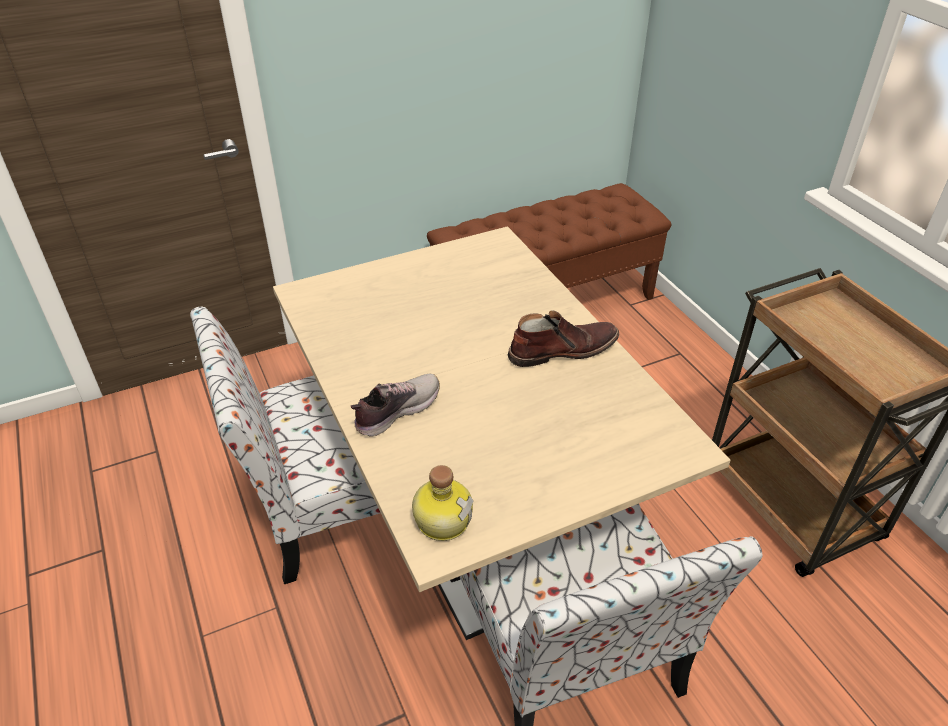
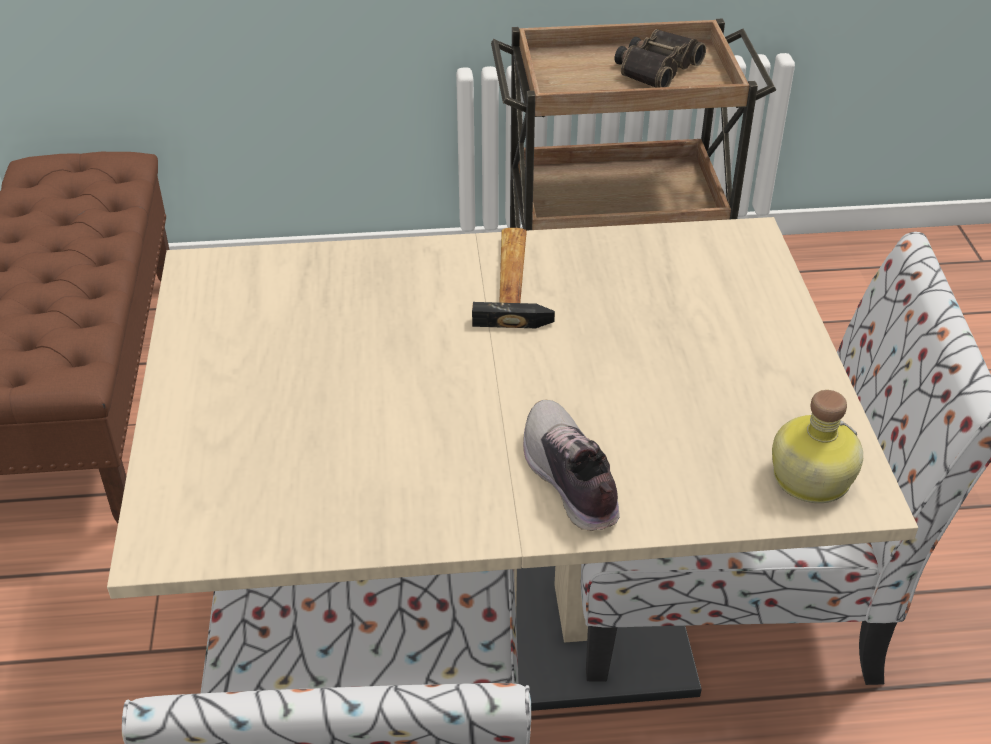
camera: 70 degrees left, 0 degrees up
(562, 350) = (515, 281): brown boot -> hammer
(878, 356) = (655, 68): none -> binoculars

